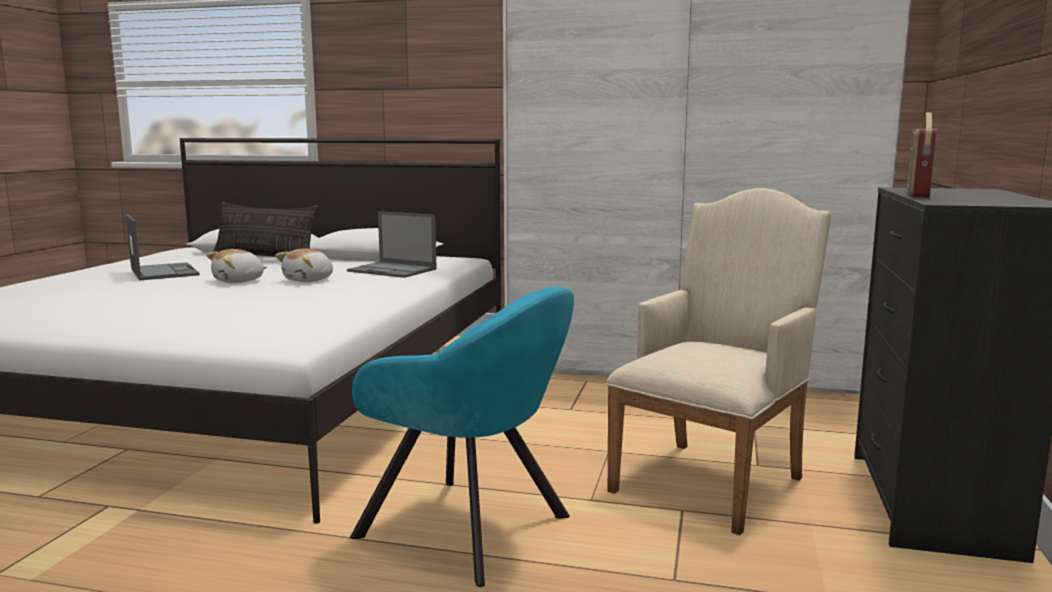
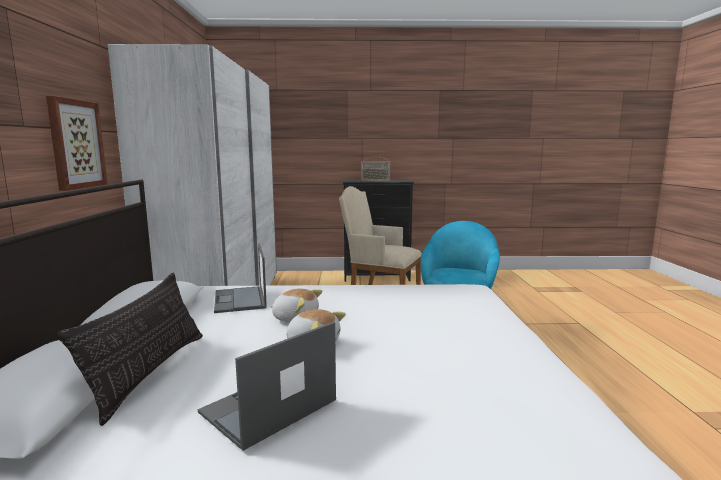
camera: 105 degrees left, 0 degrees up
(393, 270) = (240, 300): laptop -> laptop turned 150 degrees clockwise
(463, 102) = (76, 144): none -> picture

